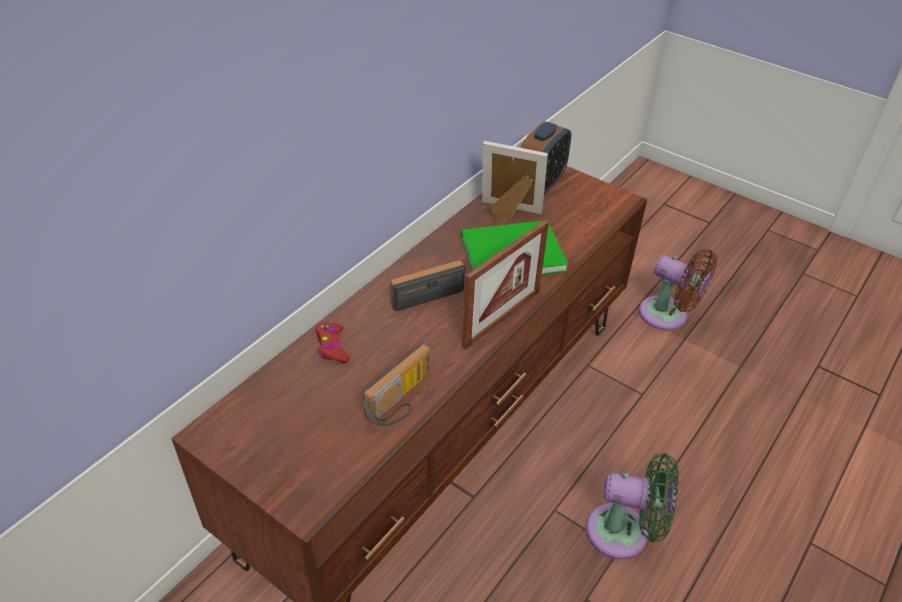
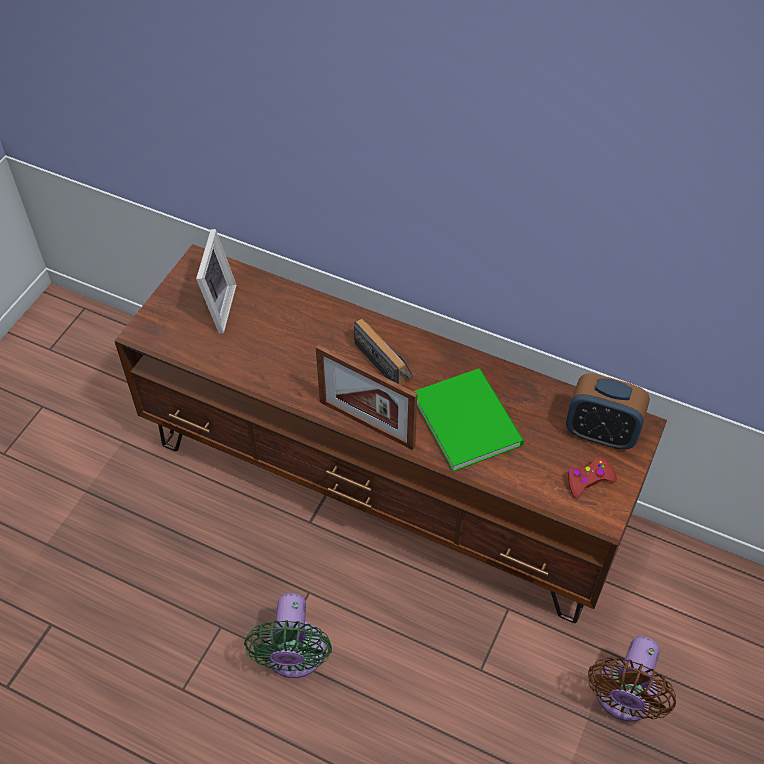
camera: 80 degrees right, 10 degrees up
(332, 347) = (301, 310): red game controller -> red game controller (588, 480)
(402, 401) = (250, 368): radio -> none
(509, 213) = (533, 409): picture frame -> picture frame (215, 307)

